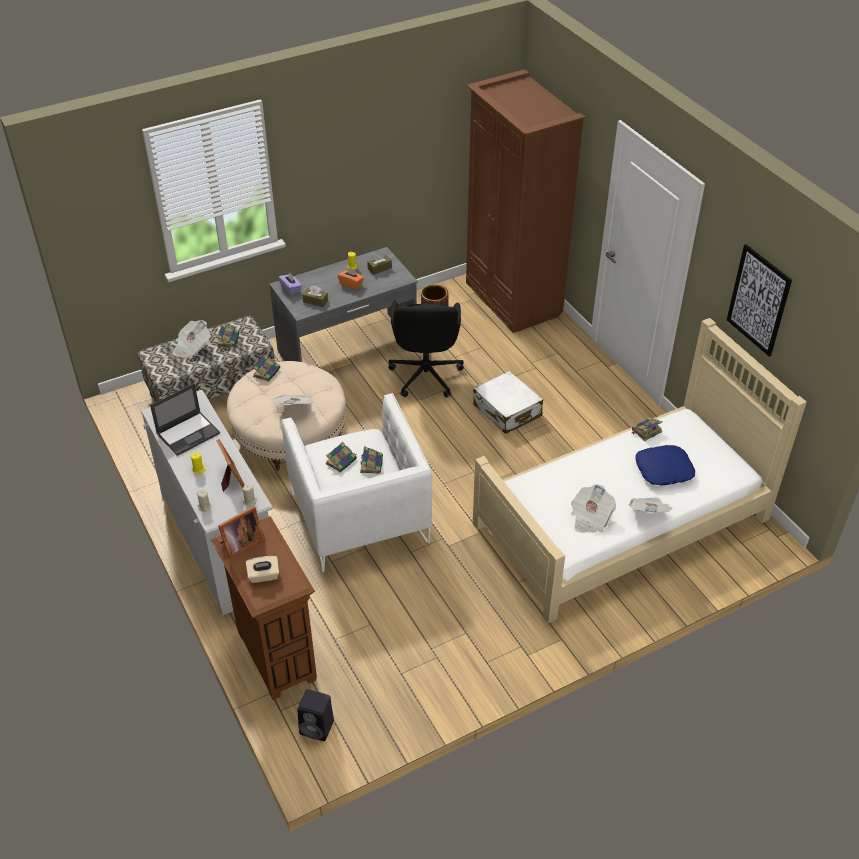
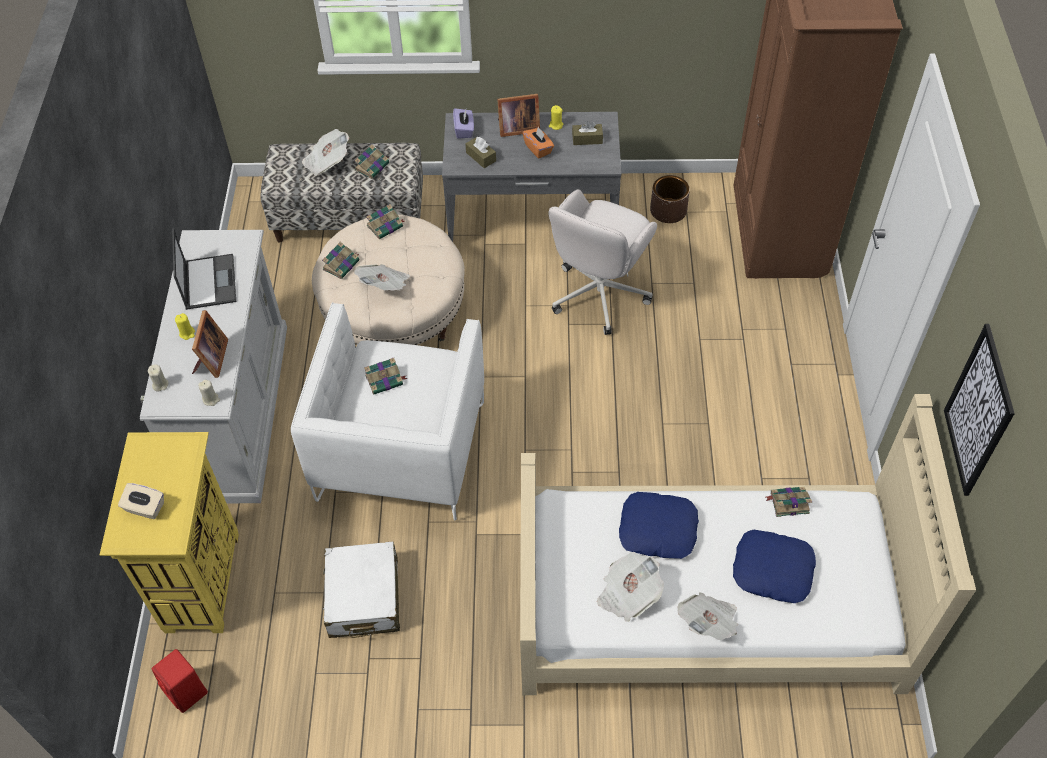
camera: 30 degrees right, 10 degrees up
(189, 433) = (209, 281): laptop -> laptop turned 90 degrees counterclockwise
(240, 544) = (150, 454): picture frame -> picture frame (517, 128)
(275, 656) = (201, 581): brown cabinet -> yellow cabinet
(318, 727) = (187, 692): black speaker -> red speaker
(371, 464) = (415, 399): book -> book (341, 264)
(425, 376) = (599, 295): black office chair -> white office chair
(507, 411) = (666, 384): white suitcase -> white suitcase (363, 598)
(581, 477) = (657, 530): none -> blue pillow

